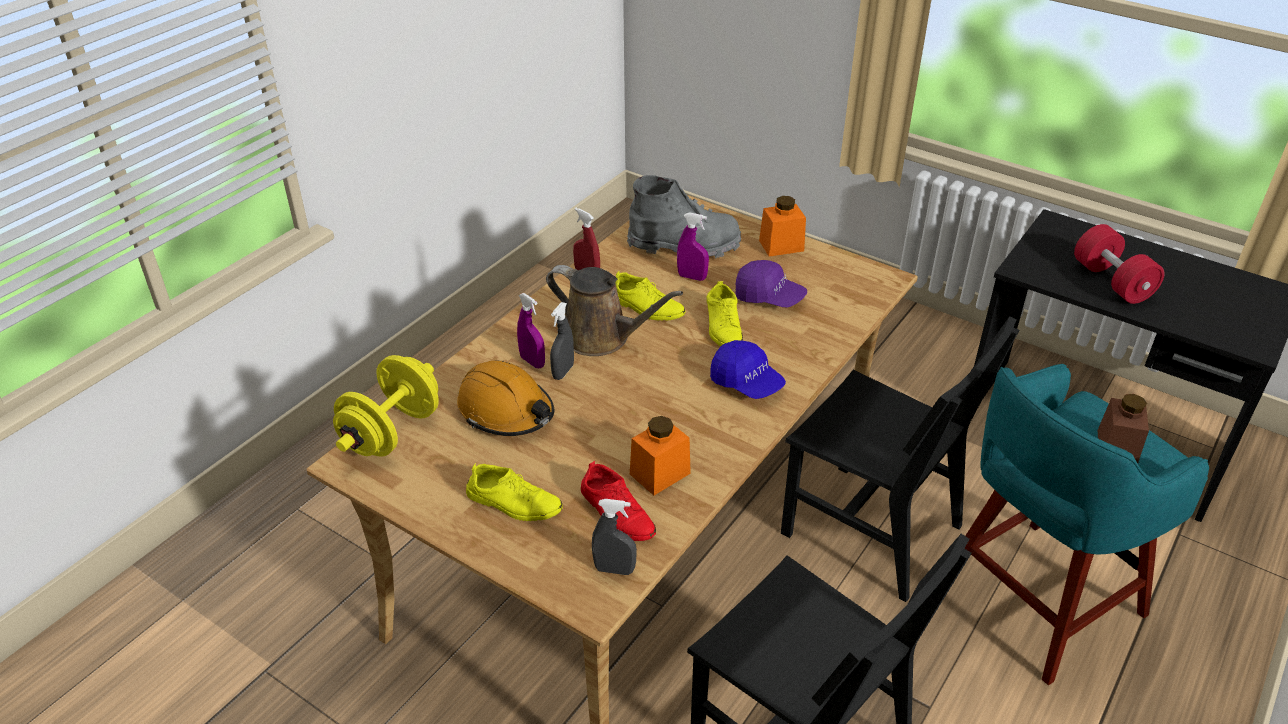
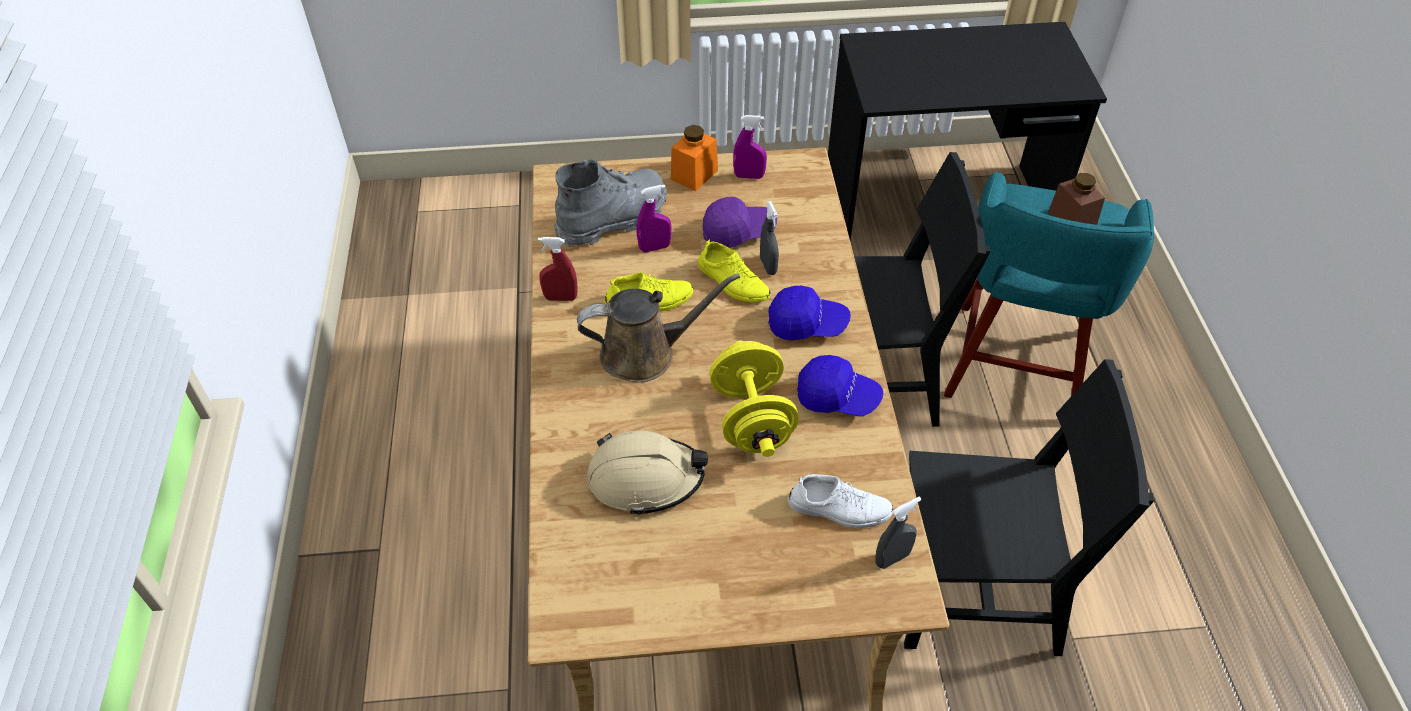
camera: 40 degrees left, 10 degrees up
(392, 432) = (567, 569): yellow dumbbell -> yellow dumbbell (752, 419)
(506, 411) = (645, 478): orange hard hat -> beige hard hat
(513, 502) = (751, 559): yellow shoe -> none
(532, 362) = (612, 415): purple spray bottle -> purple spray bottle (749, 176)
(563, 372) = (650, 408): grey spray bottle -> grey spray bottle (768, 266)
(616, 513) = (839, 508): red shoe -> white shoe
(660, 473) = (832, 450): orange jar -> none
(709, 442) = (837, 397): none -> blue cap
(1112, 281) = (948, 78): red dumbbell -> none

